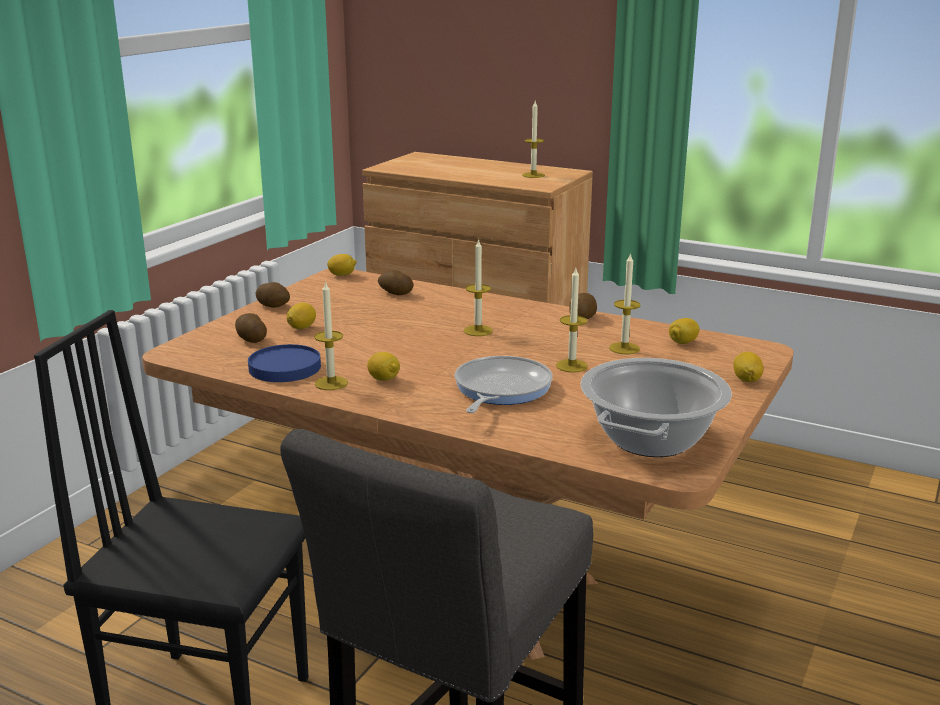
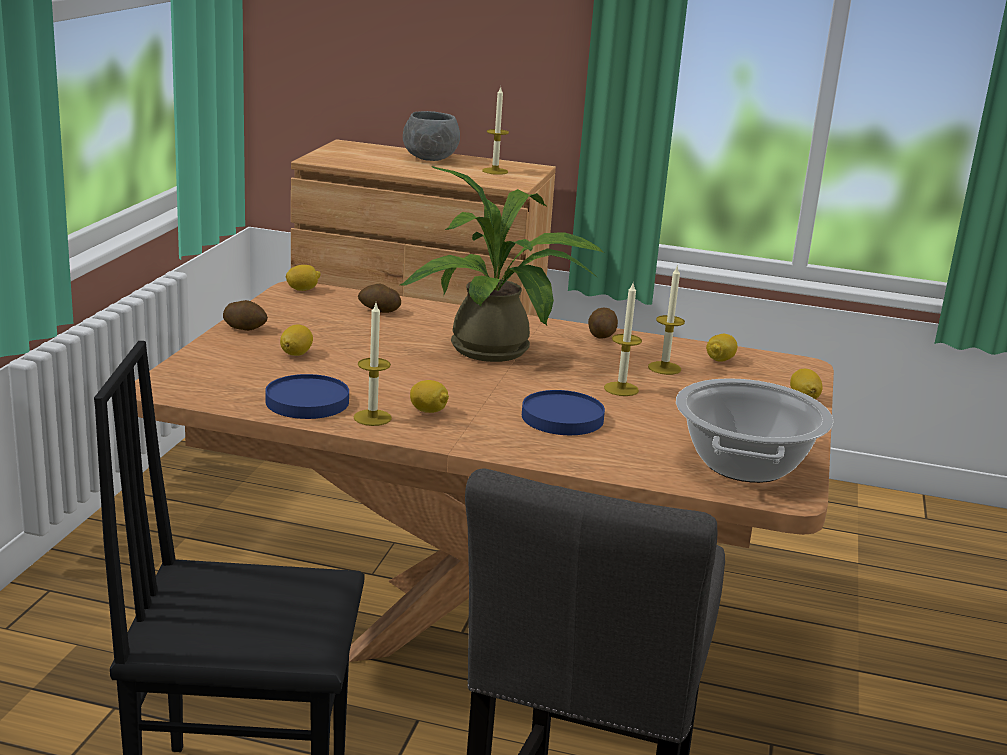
camera: 15 degrees left, 0 degrees up
(251, 339) = (245, 369): potato -> none
(478, 330) = (498, 352): candle -> potted plant
(482, 166) = (429, 159): none -> grey bowl
(500, 389) = (561, 418): frying pan -> blue plate

